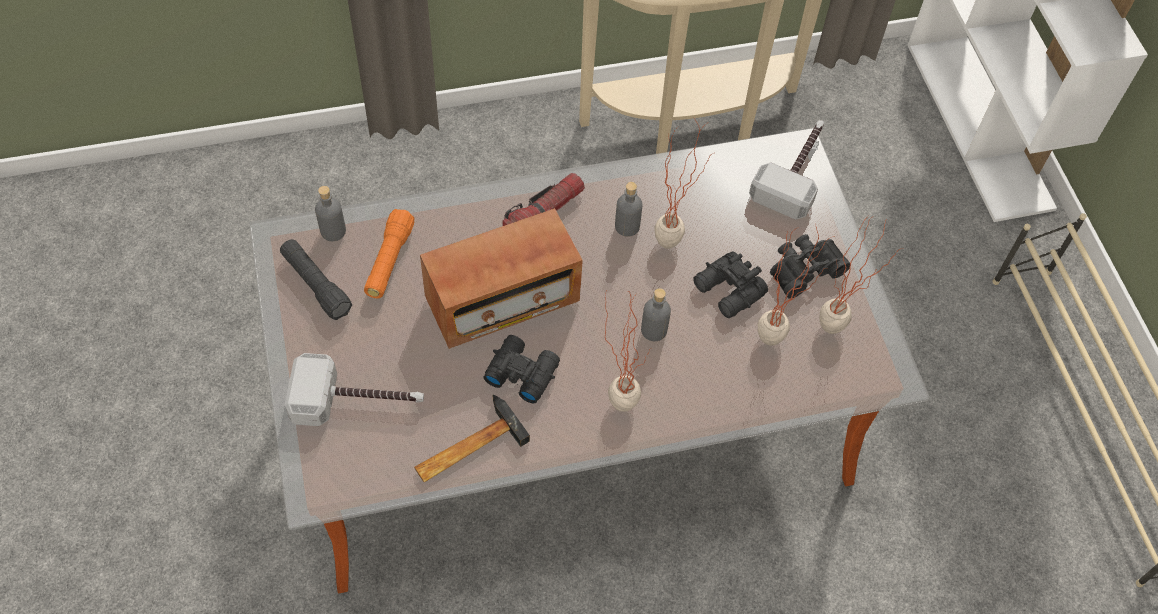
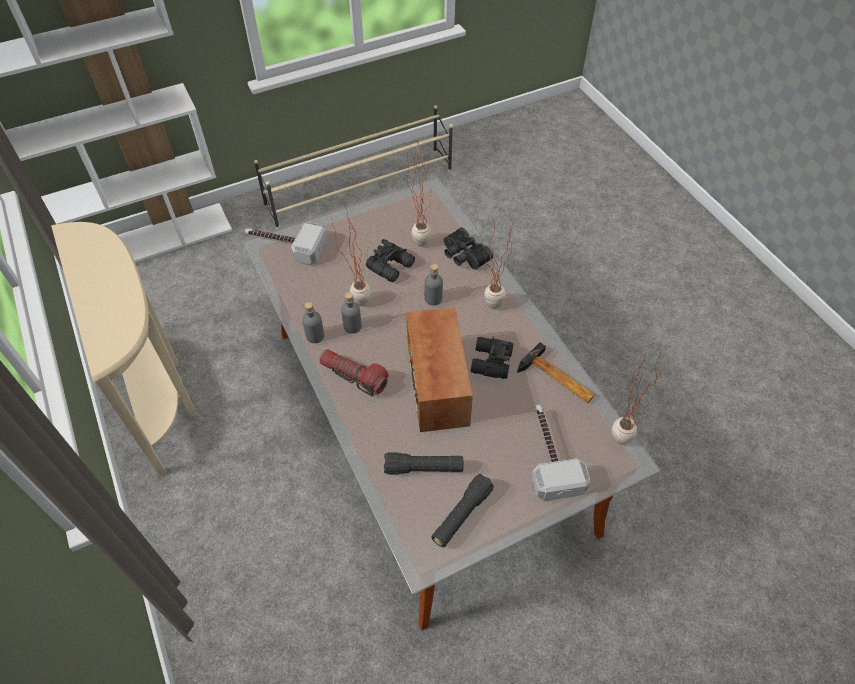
camera: 100 degrees left, 5 degrees down
(333, 231) = (406, 519): grey bottle -> grey bottle (315, 336)
(389, 261) = (423, 468): orange flashlight -> black flashlight
(502, 301) = (437, 385): radio -> radio turned 150 degrees counterclockwise
(803, 269) = (364, 233): black binoculars -> black binoculars (464, 256)
(837, 334) = (408, 214): potted plant -> potted plant (623, 434)

